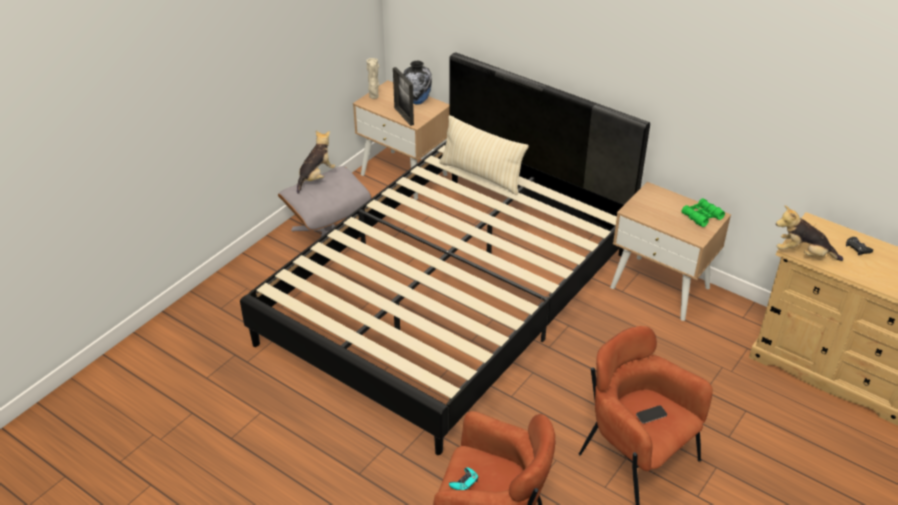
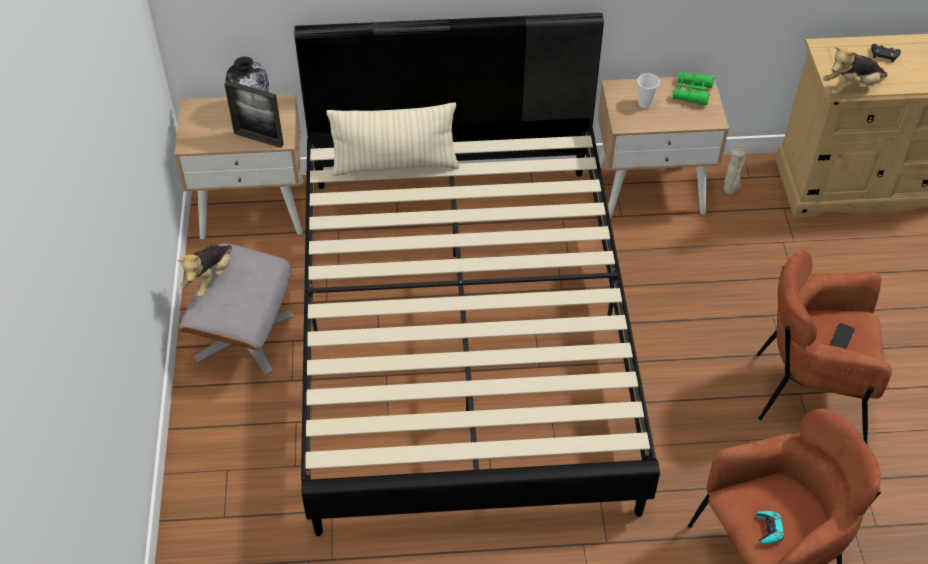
camera: 40 degrees left, 10 degrees up
(316, 177) = (209, 278): plush toy -> plush toy turned 150 degrees counterclockwise
(374, 97) = (191, 131): beige vase -> beige vase (730, 190)
(660, 207) = (645, 103): none -> cup

